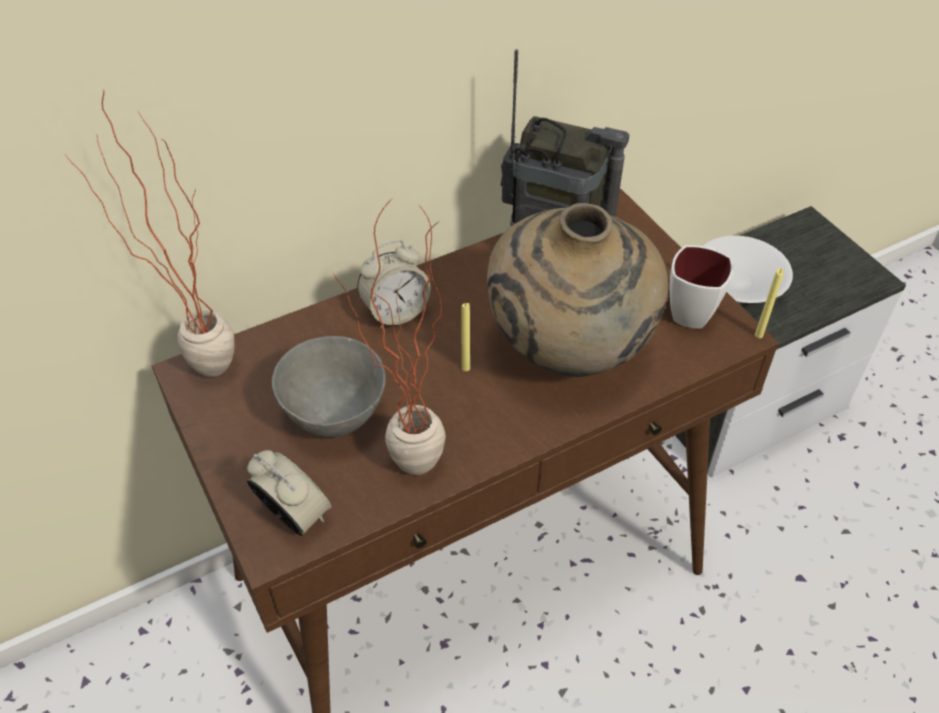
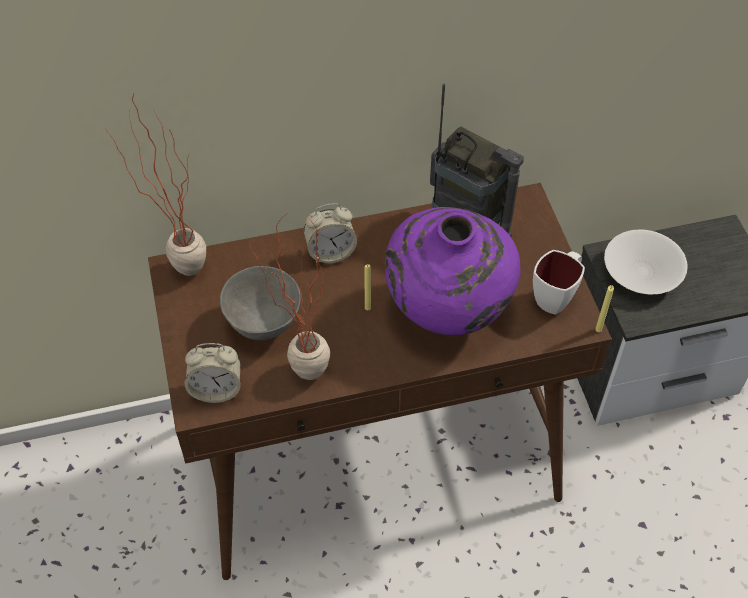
camera: 15 degrees right, 5 degrees up
(294, 516) = (216, 389): alarm clock -> alarm clock turned 120 degrees clockwise
(569, 352) = (448, 312): beige vase -> purple vase

